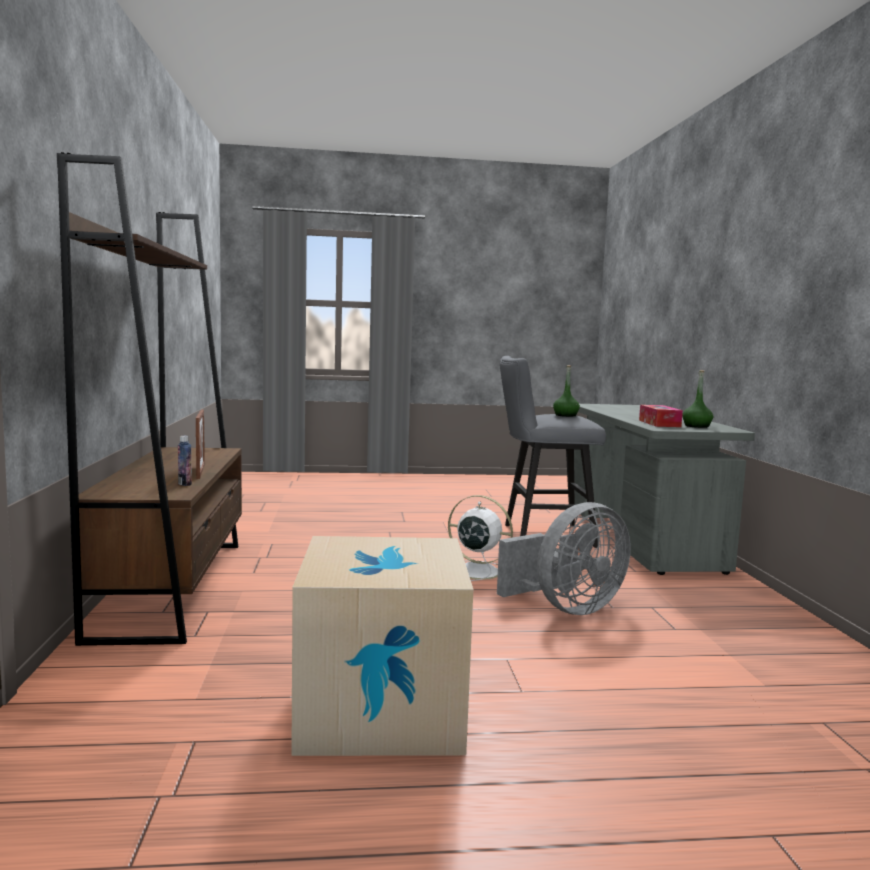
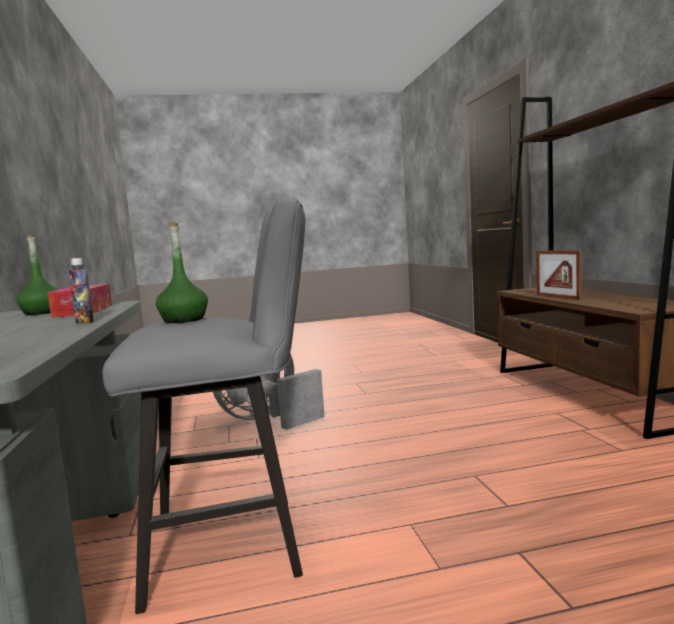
camera: 175 degrees right, 0 degrees up
(185, 484) = (531, 293): bottle -> bottle (85, 322)
(380, 709) = (375, 367): cardboard box -> none
(475, 571) = (346, 444): white fan -> none

